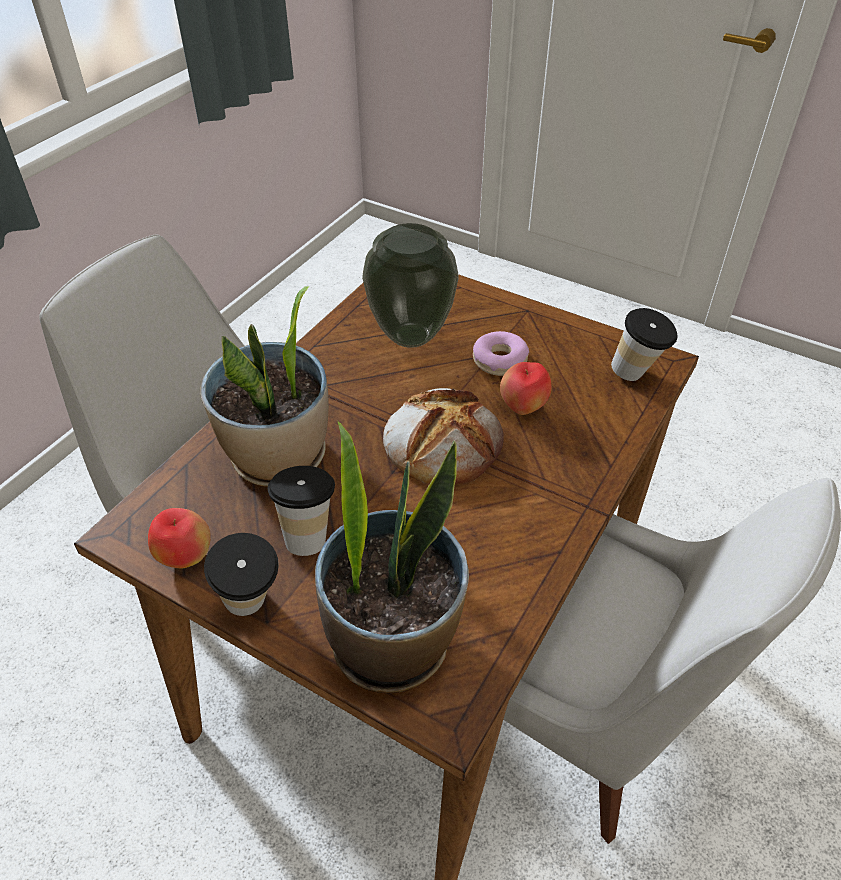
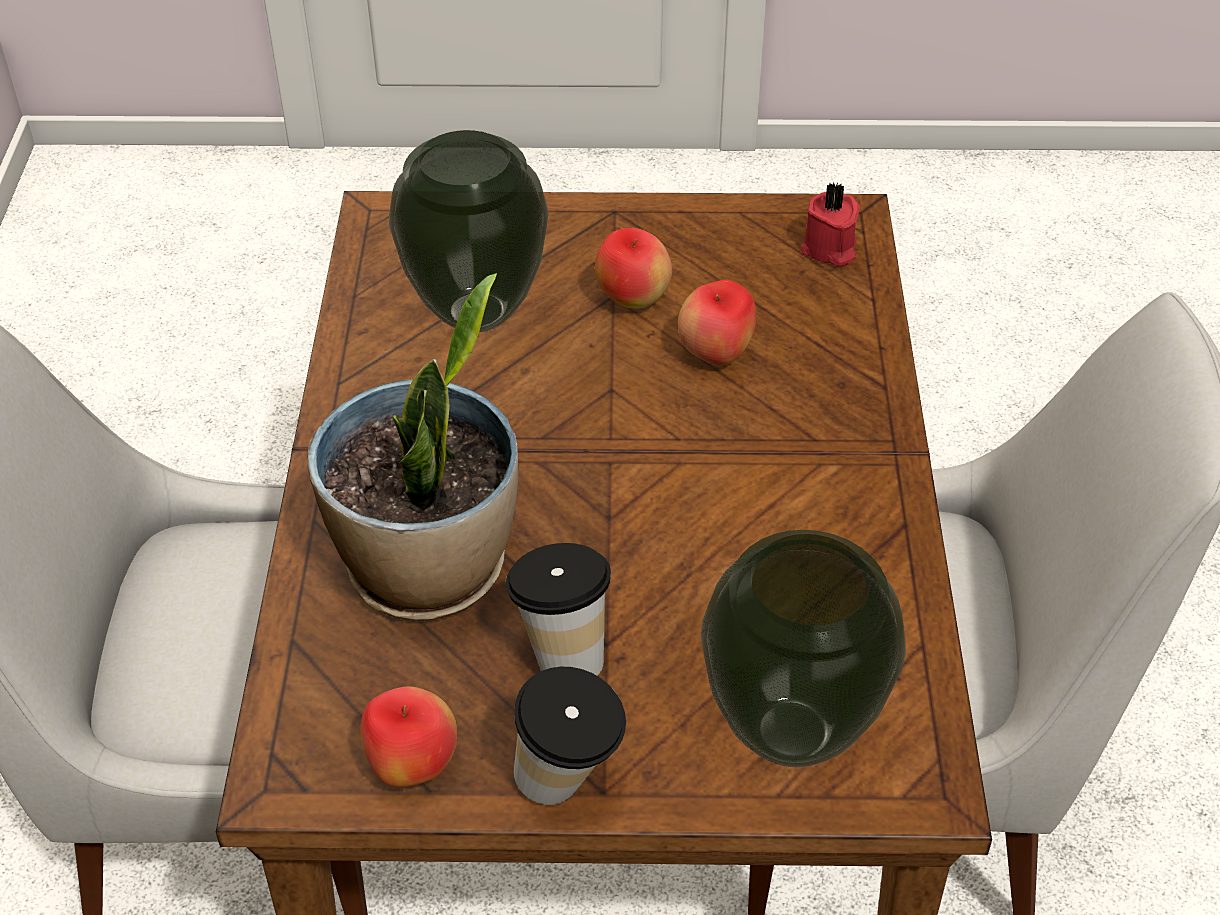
camera: 30 degrees left, 0 degrees up
(392, 642) = (789, 734): potted plant -> vase
(442, 441) = (644, 446): bread -> none
(500, 360) = (633, 300): donut -> apple
(637, 374) = (829, 249): cup -> red candle

